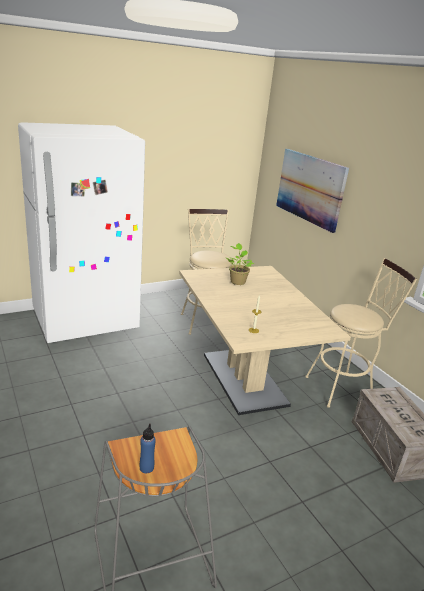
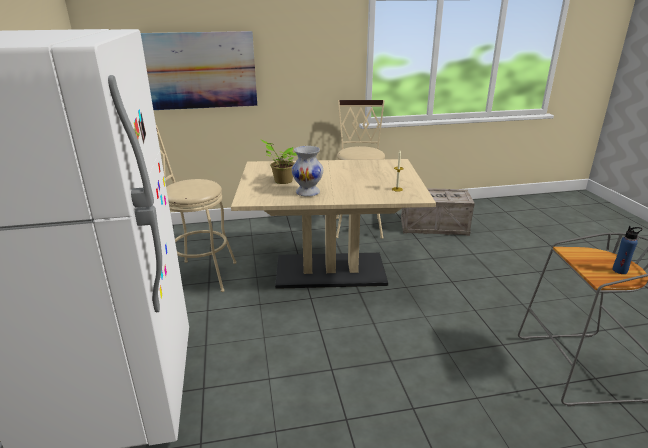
camera: 70 degrees left, 0 degrees up
(219, 292) = (307, 192): none -> white vase

